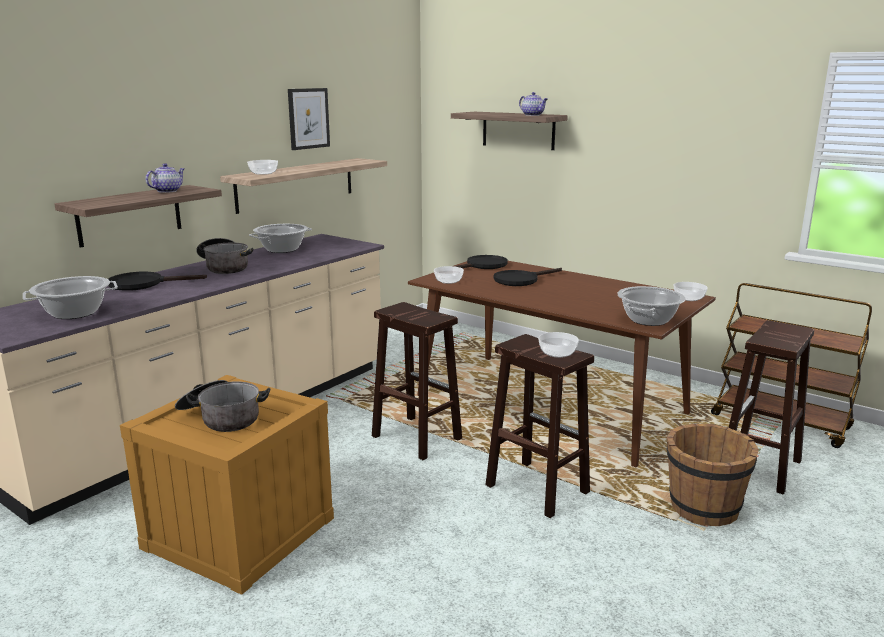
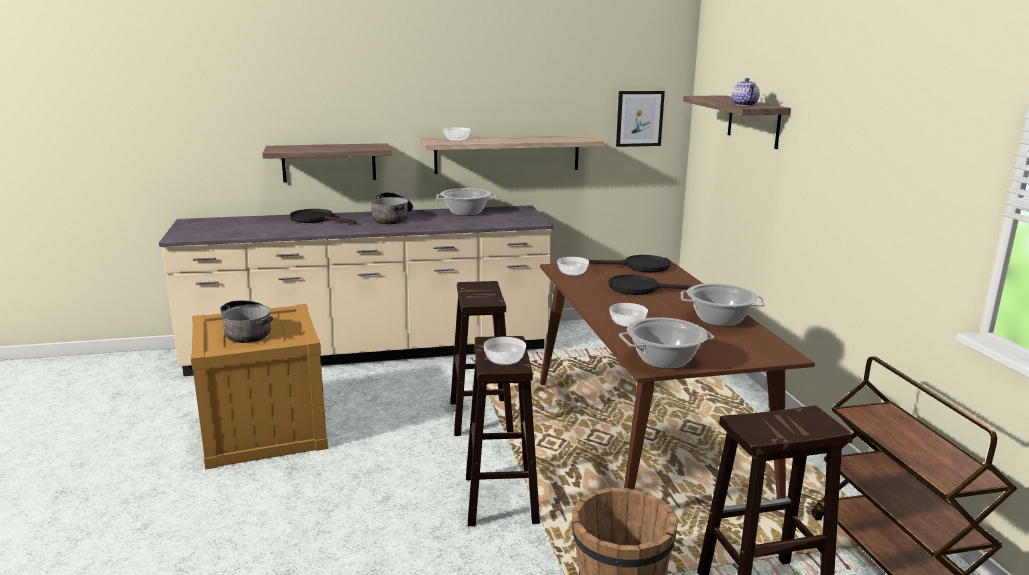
camera: 40 degrees right, 0 degrees up
(75, 313) = (237, 230): cooking pot -> cooking pot (720, 320)
(168, 191) = (355, 146): teapot -> none
(308, 118) = (528, 92): picture -> picture (639, 118)
(689, 298) = (775, 354): bowl -> bowl (628, 323)

